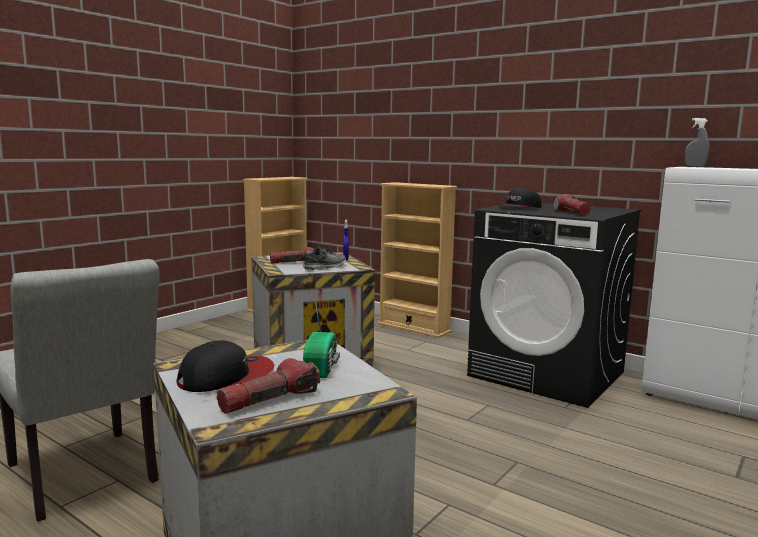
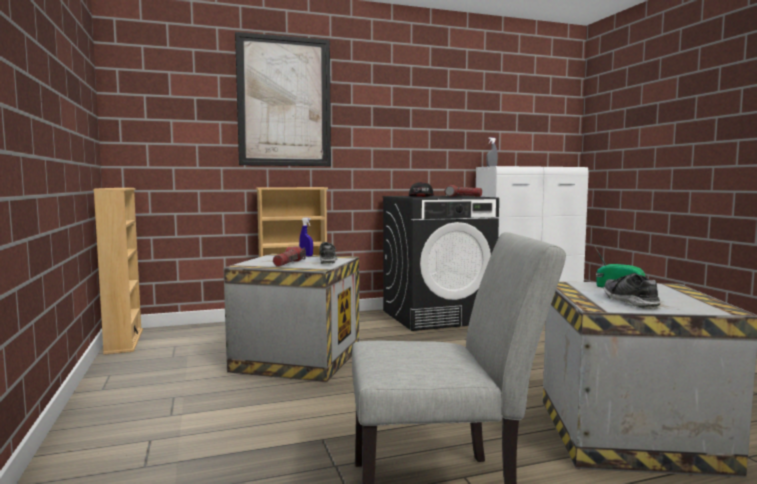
camera: 55 degrees left, 5 degrees down
(226, 377) = (630, 302): cap -> shoe
(270, 400) = (682, 300): flashlight -> none
(426, 87) = (284, 101): none -> picture

